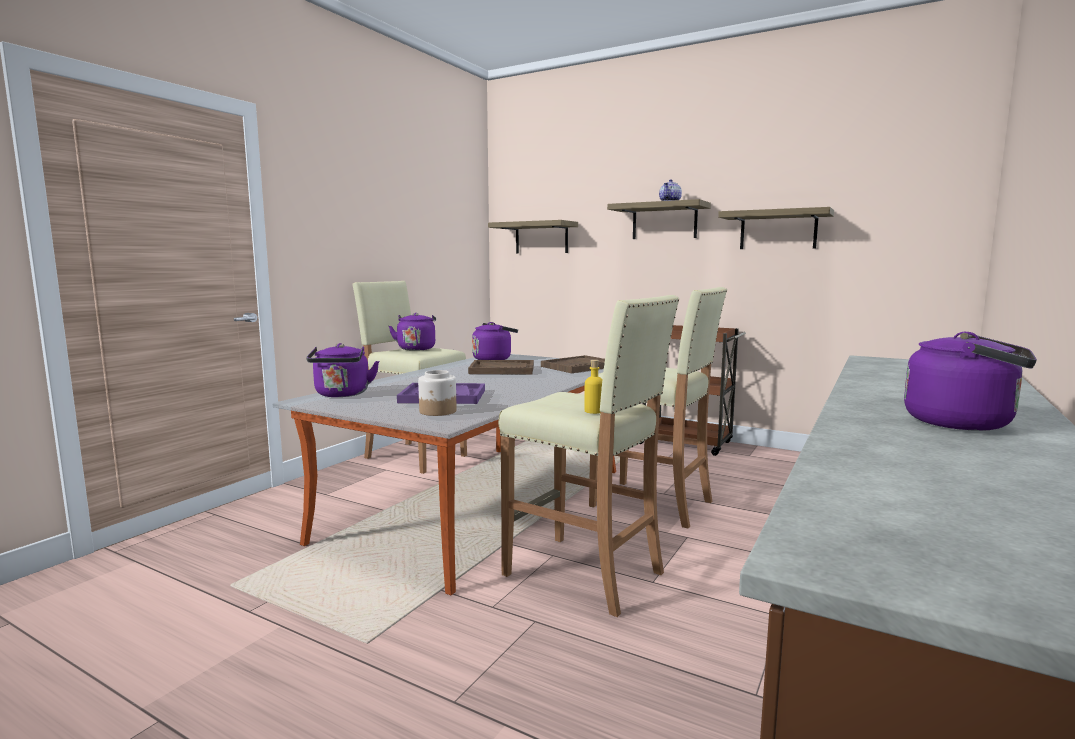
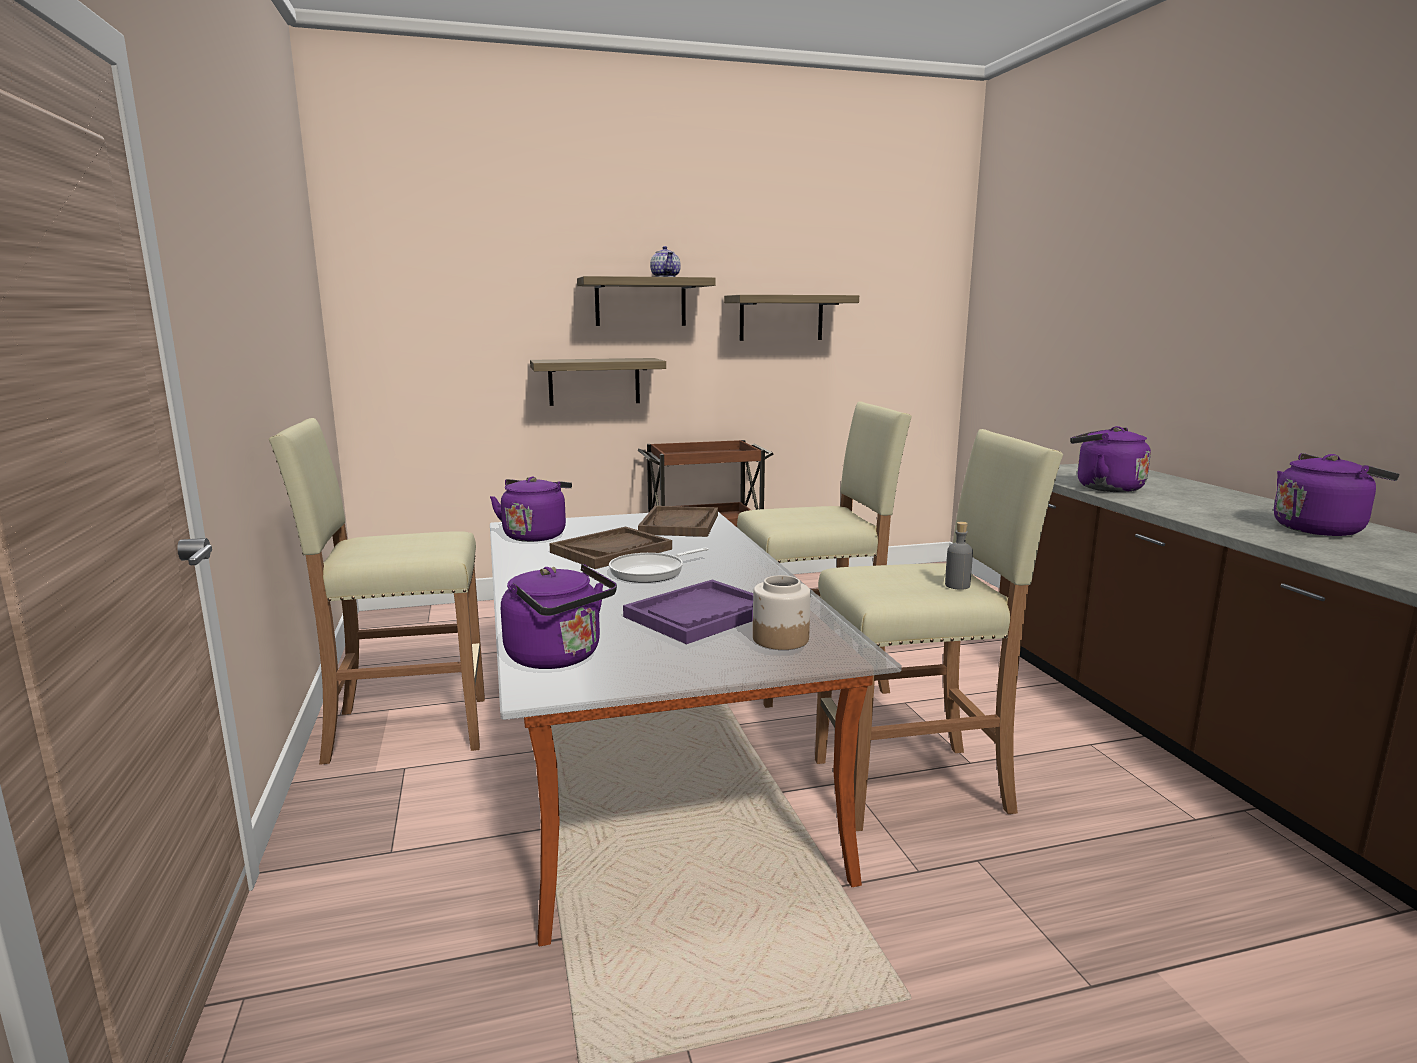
camera: 45 degrees left, 5 degrees up
(416, 348) = (387, 541): purple kettle -> purple kettle (1104, 488)
(486, 379) = (651, 572): none -> frying pan
(541, 238) = (437, 322): shelf -> shelf (594, 381)
(594, 411) = (957, 585): yellow bottle -> grey bottle

